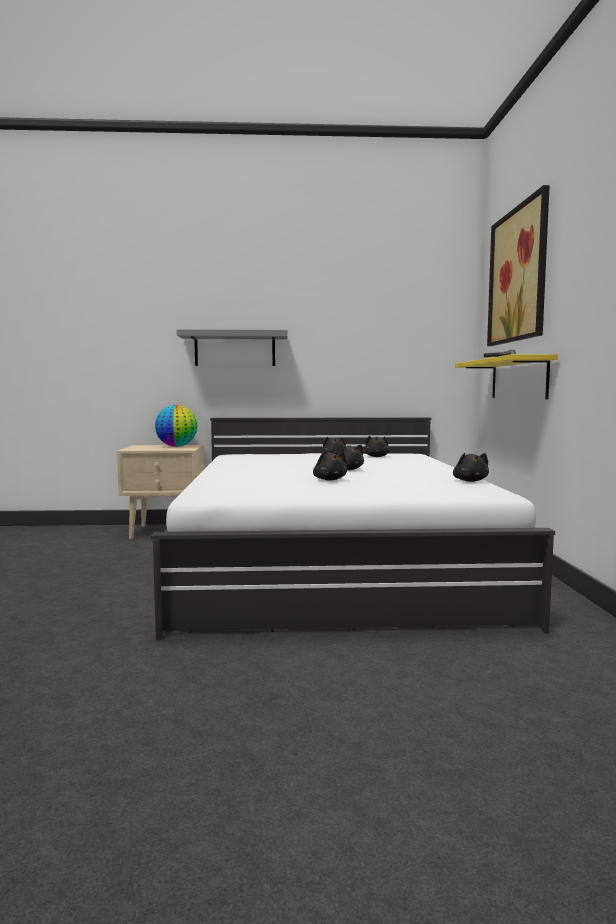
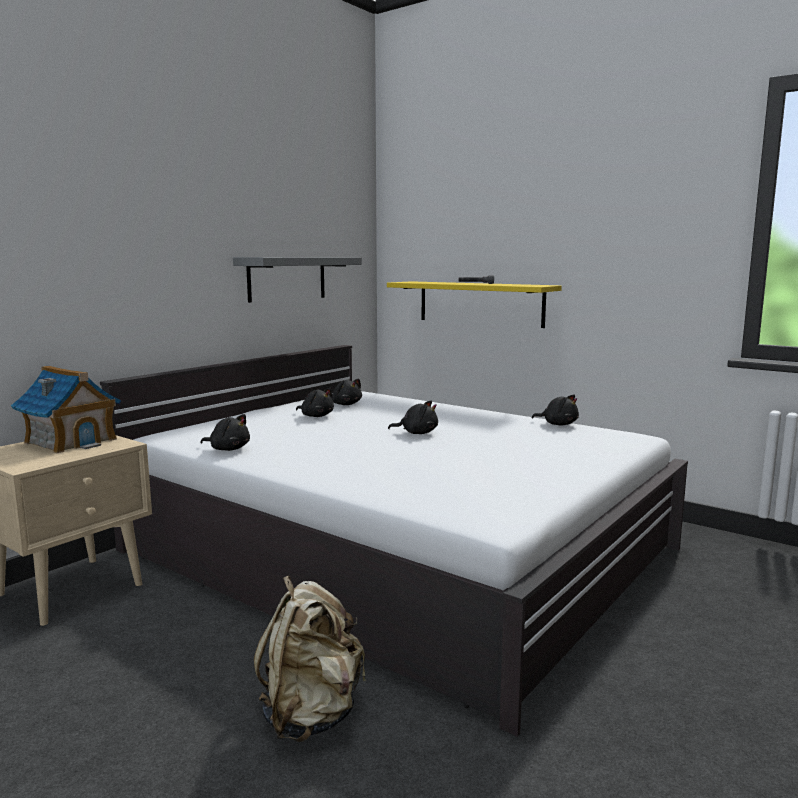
camera: 50 degrees left, 5 degrees up
(119, 595) = (311, 714): none -> beige backpack
(177, 446) = (71, 441): globe -> toy house
(235, 349) = (124, 266): grey shelf -> grey shelf (287, 278)
(329, 480) = (471, 454): black plush toy -> black plush toy (228, 449)
(518, 275) = (472, 192): picture -> none

